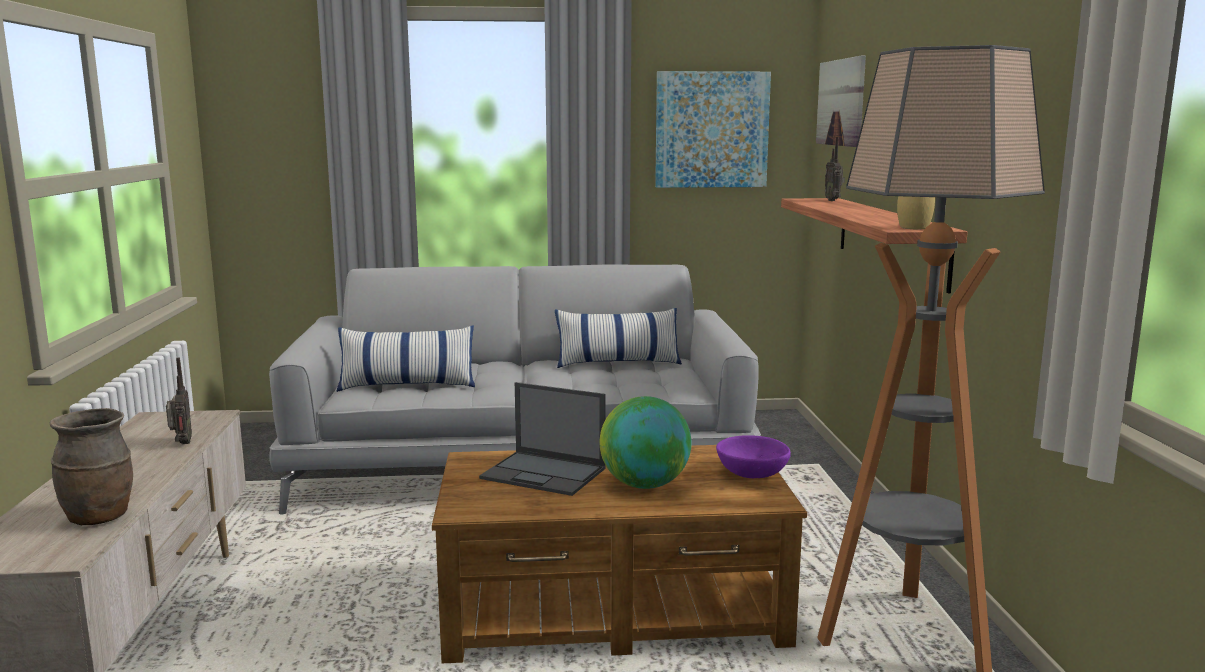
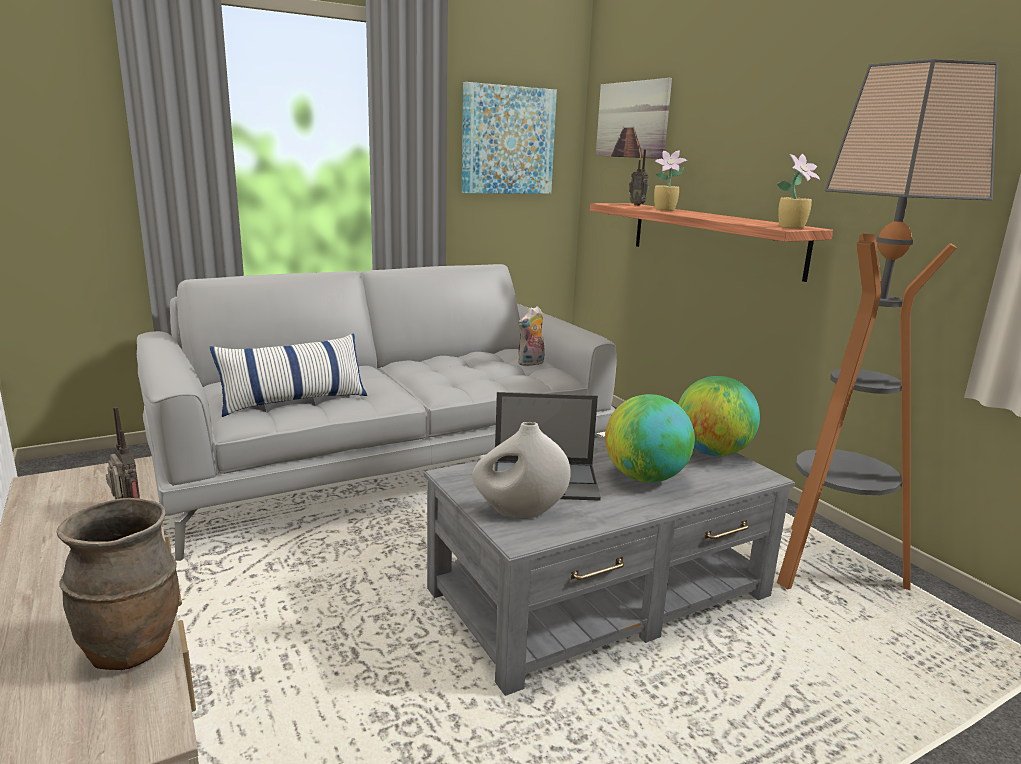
camera: 25 degrees left, 5 degrees up
(486, 493) = (519, 512): none -> white vase
(614, 609) = (602, 593): brown coffee table -> grey coffee table
(618, 362) = (469, 357): pillow -> none
(673, 373) = (531, 363): none -> plush toy
(753, 474) = (712, 452): purple bowl -> globe
(843, 206) = (665, 210): none -> potted plant

